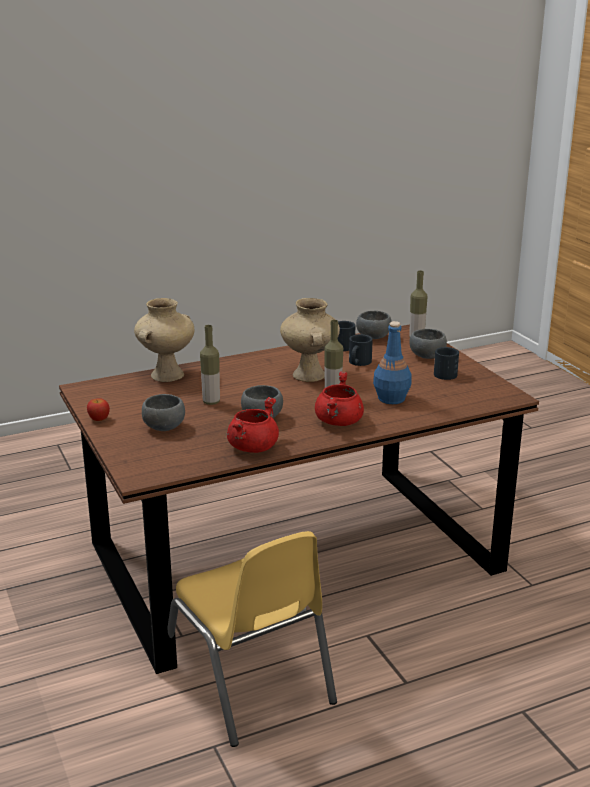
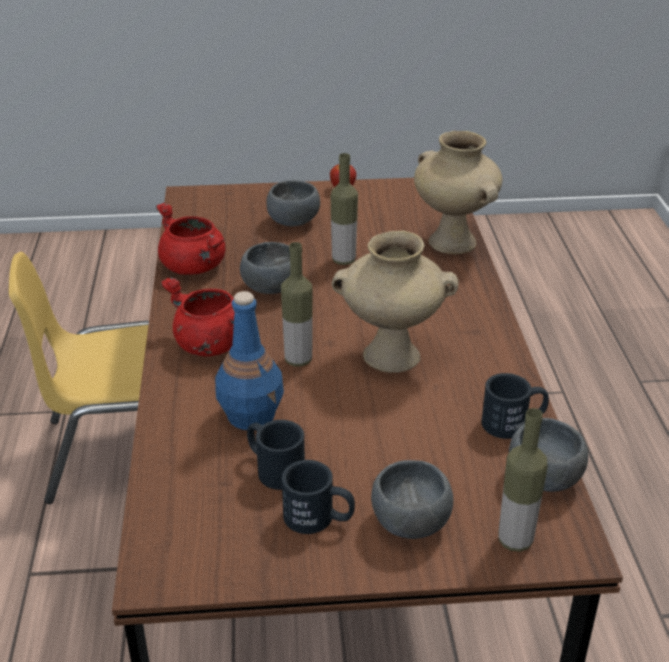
camera: 110 degrees right, 10 degrees up
(358, 363) = (417, 420): black mug -> black mug (273, 468)

